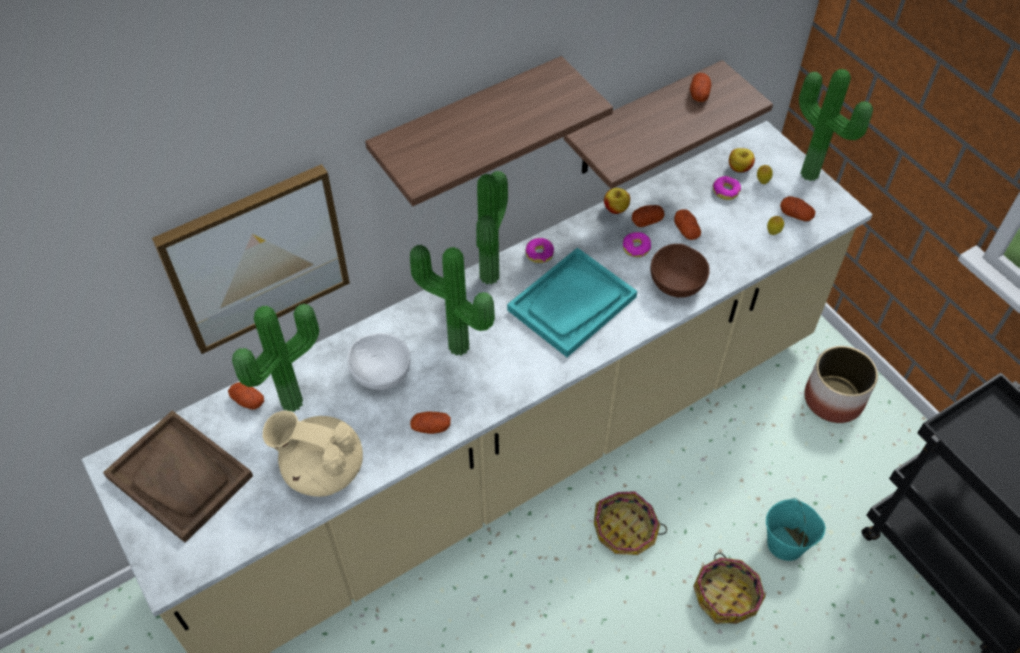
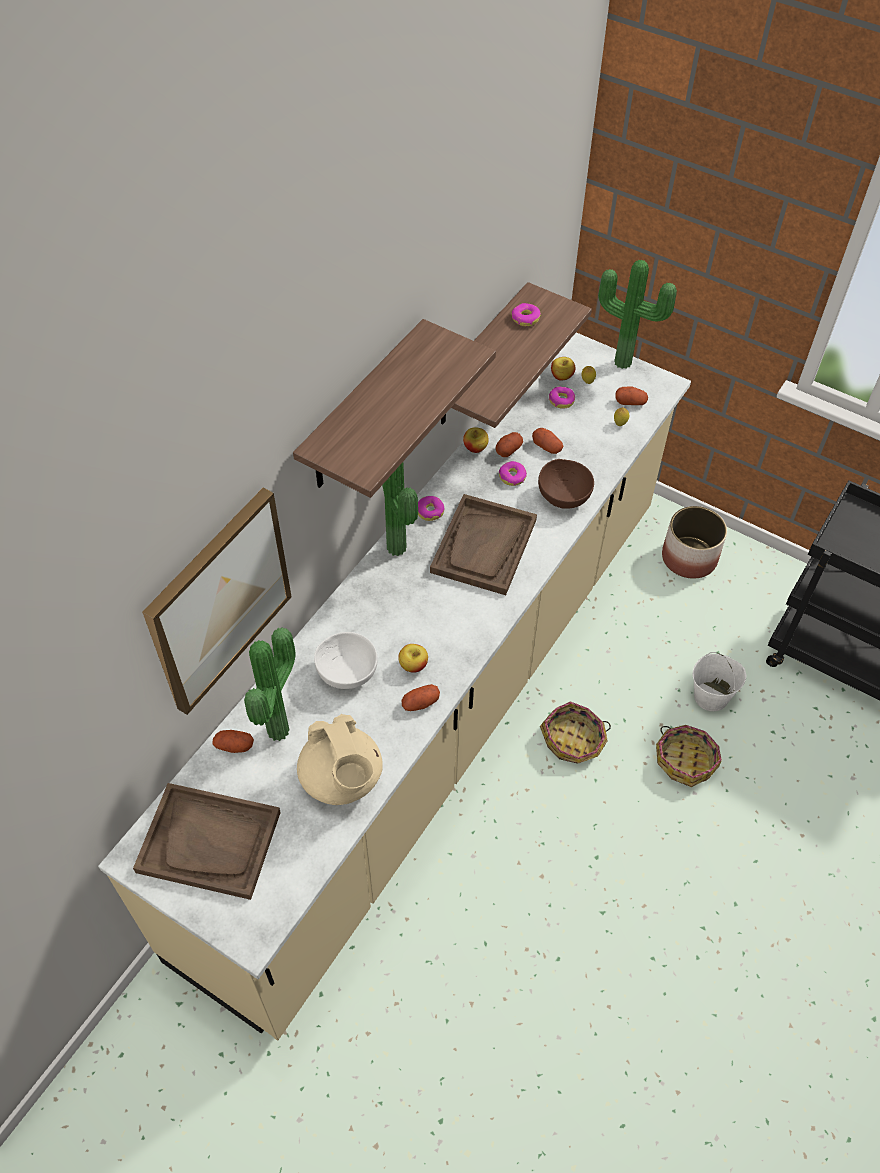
camera: 25 degrees left, 0 degrees up
(322, 469) = (342, 779): beige teapot -> beige teapot turned 105 degrees counterclockwise
(444, 390) = (413, 665): none -> apple
(456, 350) = (404, 625): potted plant -> none
(572, 304) = (484, 546): turquoise tray -> brown tray
(699, 94) = (525, 318): potato -> donut
(786, 543) = (711, 696): turquoise bucket -> white bucket

